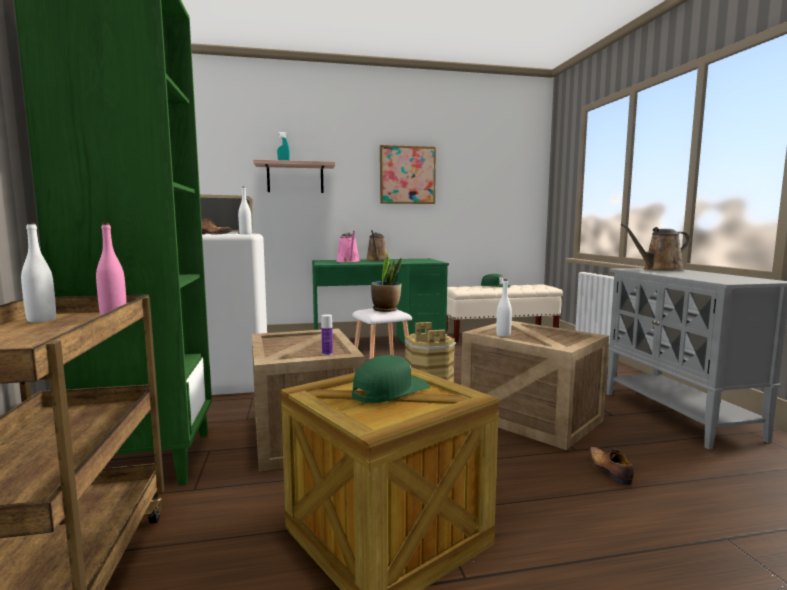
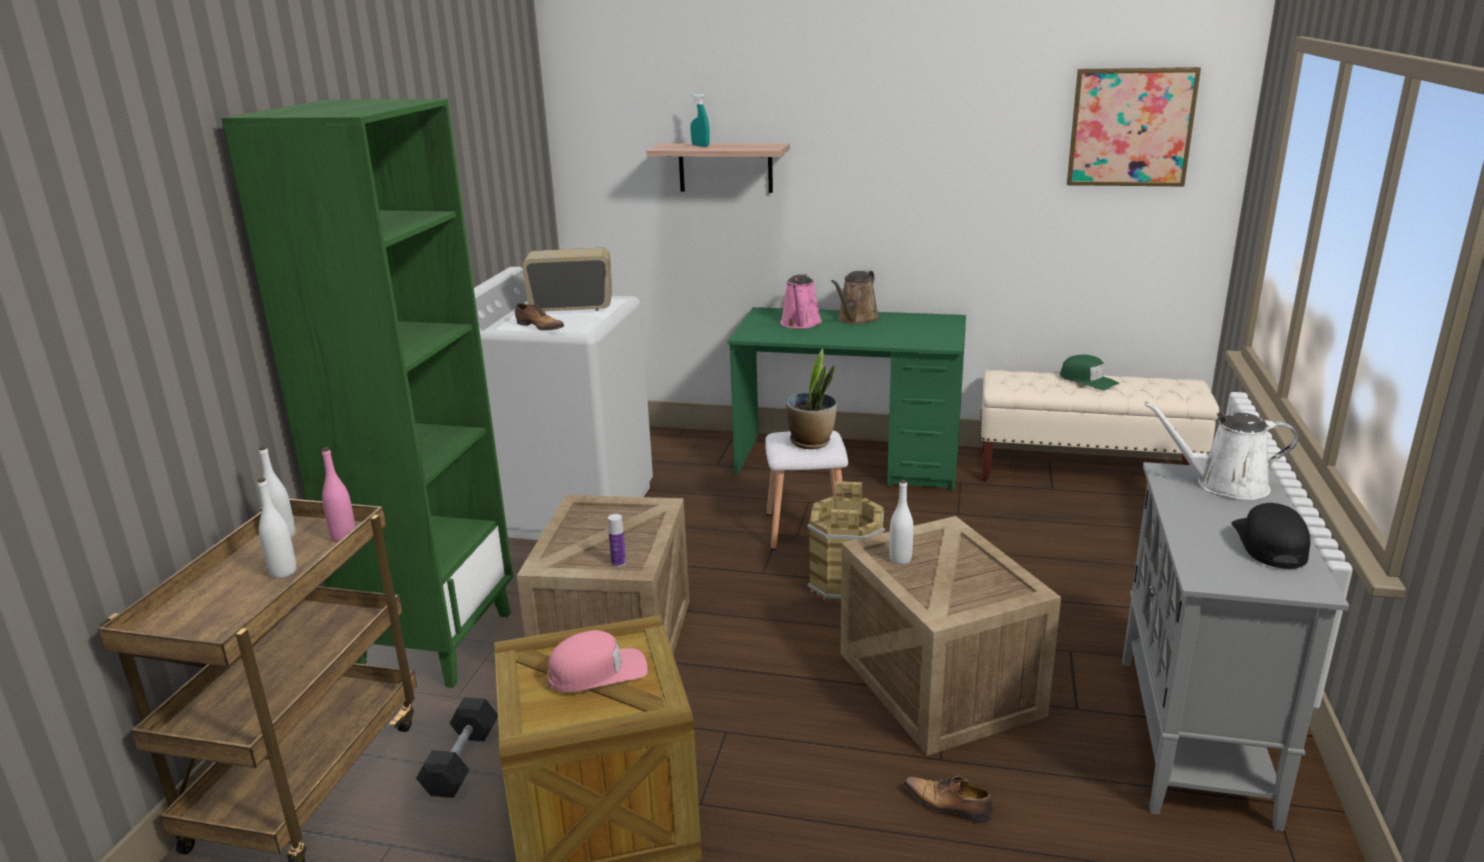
camera: 25 degrees right, 15 degrees up
(228, 531) = (461, 761): none -> grey dumbbell
(245, 234) = (594, 319): white bottle -> white bottle (283, 572)
(390, 391) = (597, 672): green cap -> pink cap
(407, 175) = (928, 159): picture -> picture (1130, 127)
(609, 470) = (948, 805): shoe -> shoe turned 75 degrees counterclockwise
(659, 269) = (1224, 485): brown watering can -> white watering can
(721, 276) = (1269, 544): none -> black cap

